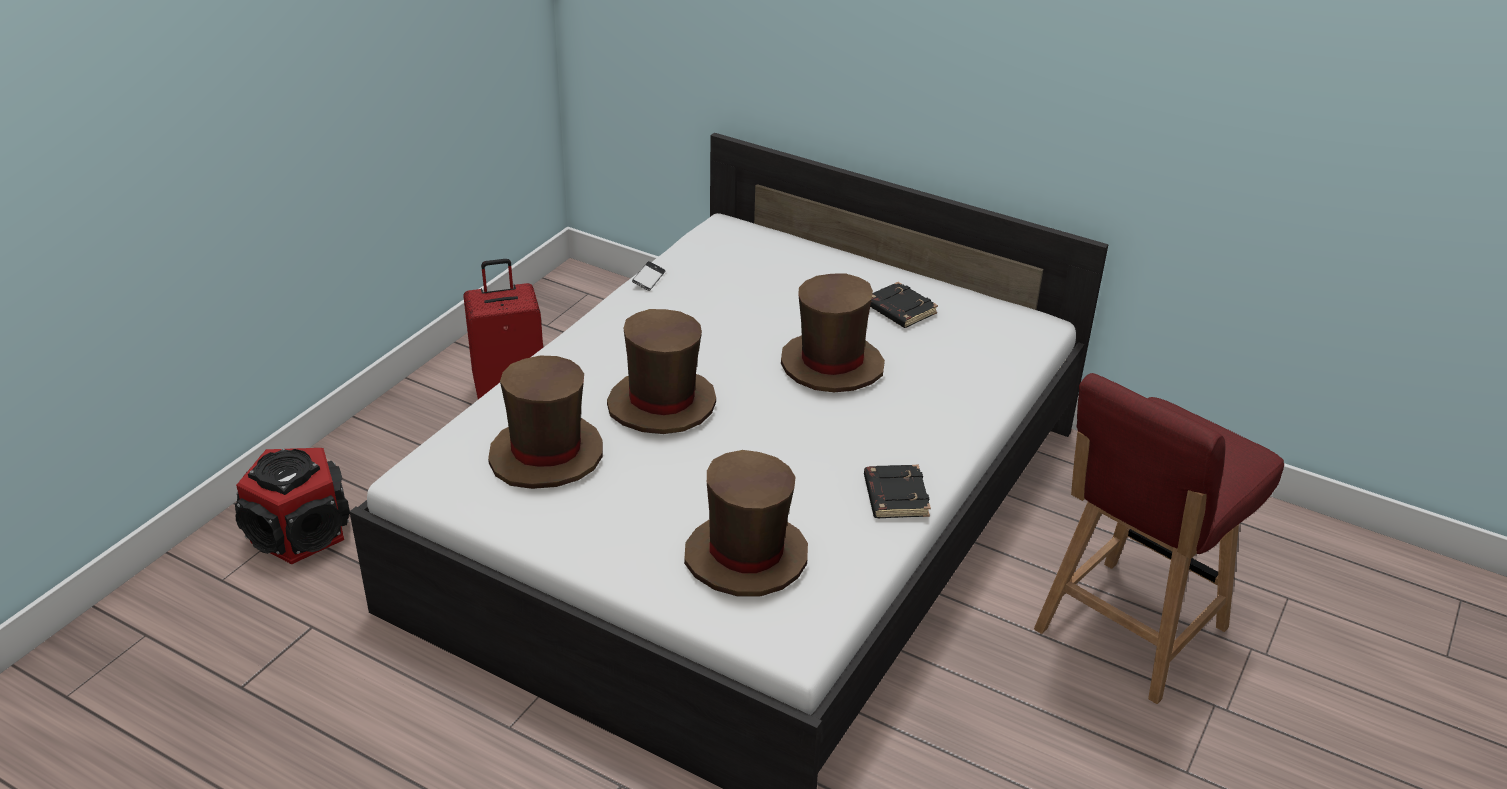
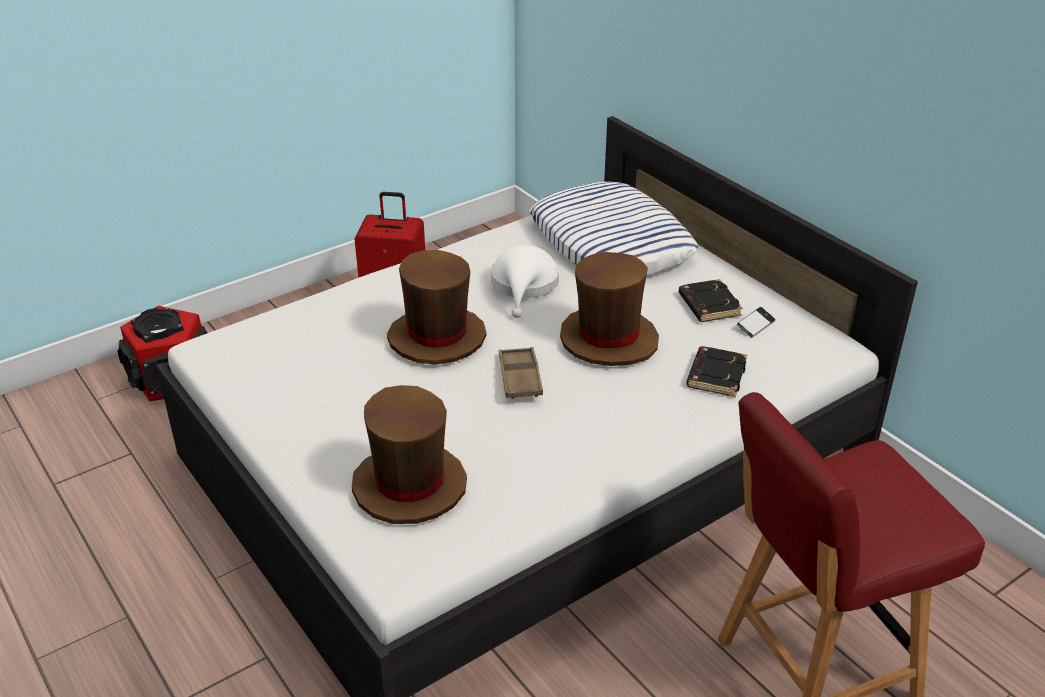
camera: 25 degrees right, 0 degrees up
(547, 455) = (314, 357): brown hat -> none
(648, 279) = (504, 232): phone -> phone (755, 325)
(712, 330) = (524, 285): none -> white hat
(764, 267) = (611, 242): none -> pillow
(775, 424) = (520, 378): none -> brown tray
(894, 496) = (581, 470): black book -> black book (715, 375)

